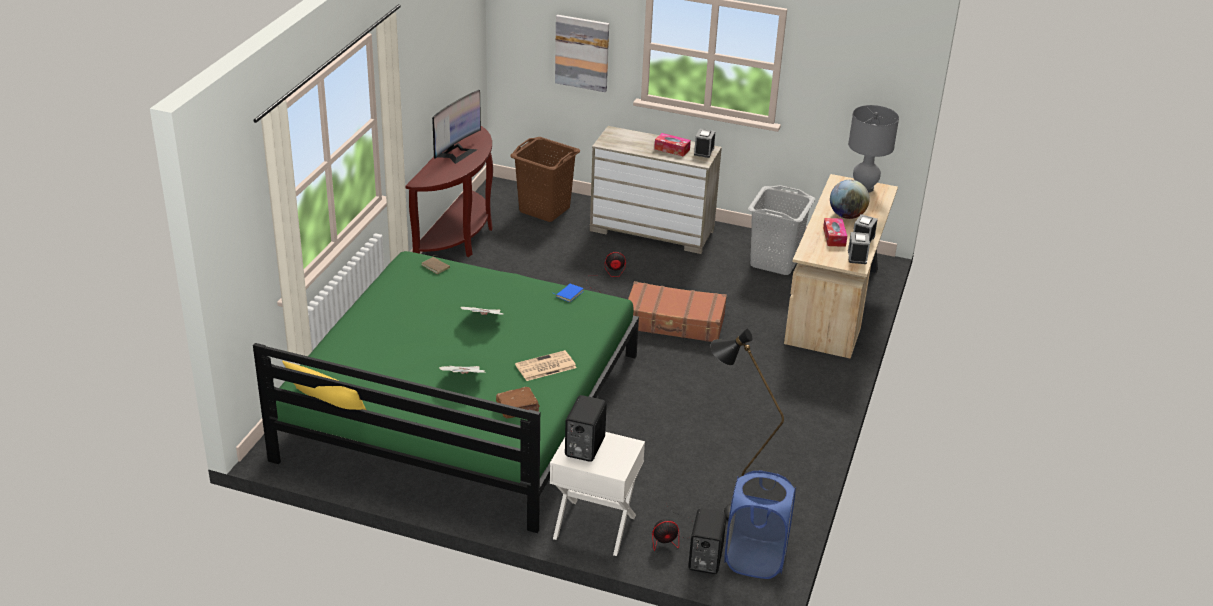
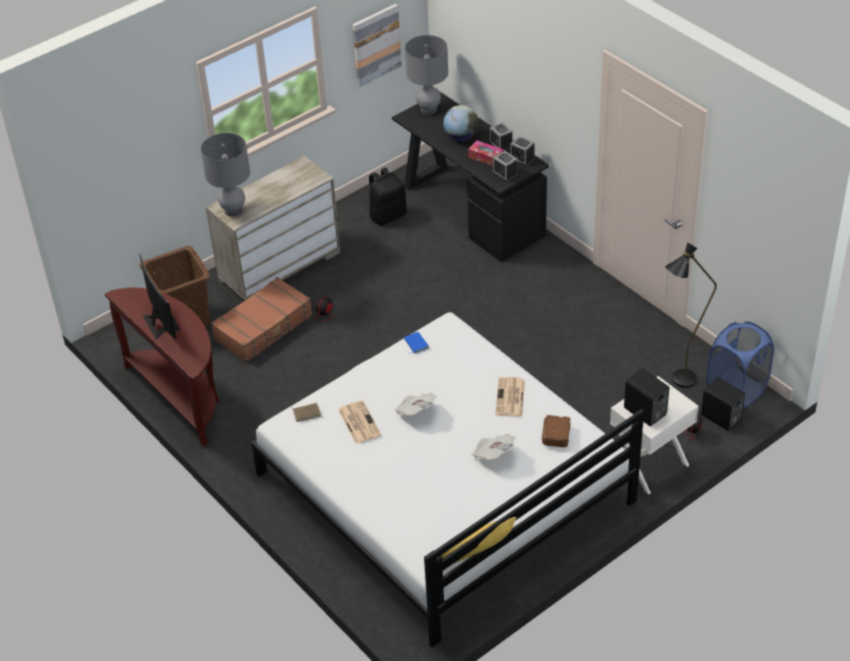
camera: 55 degrees left, 10 degrees up
(446, 295) = (358, 422): none -> newspaper
(461, 406) = (444, 488): green bed -> white bed
(582, 52) = (151, 160): picture -> picture (376, 44)
(616, 138) = (233, 210): none -> grey table lamp
(672, 149) = (283, 185): tissue box -> none
(674, 322) = (426, 311): brown suitcase -> brown suitcase (264, 328)
(704, 151) = (304, 169): alarm clock -> alarm clock (505, 174)
(775, 262) = (387, 215): grey laundry basket -> black backpack
(836, 303) = (470, 209): beige desk -> black desk

